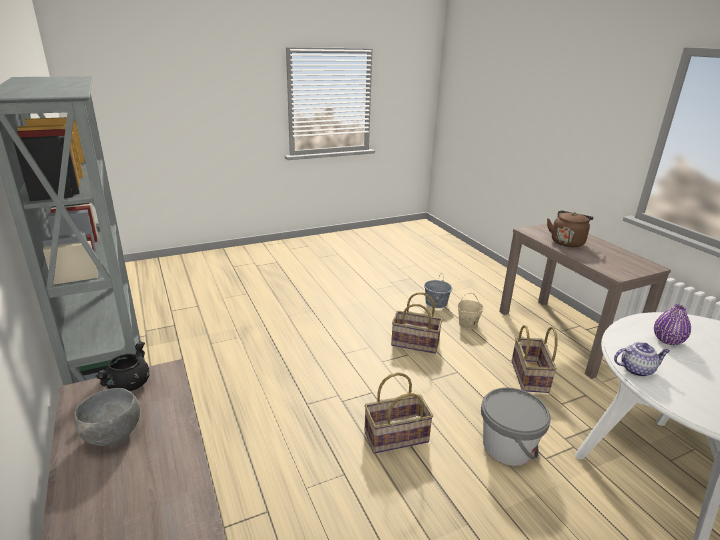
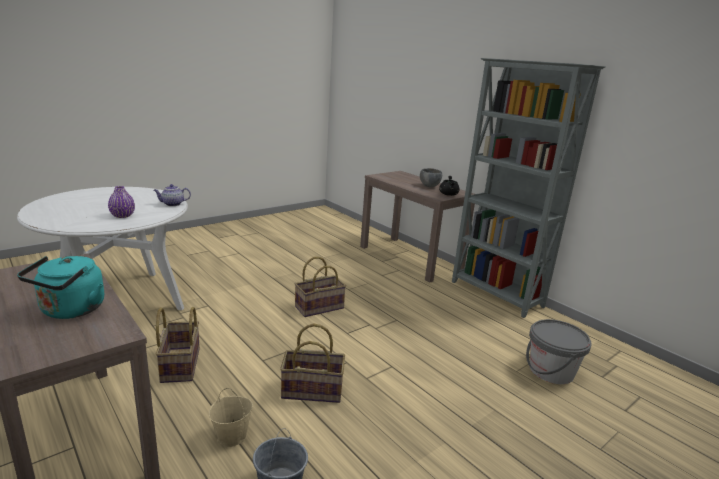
camera: 165 degrees right, 5 degrees down
(508, 446) = (234, 309): grey bucket -> grey bucket (551, 371)
(567, 242) = (70, 311): brown kettle -> turquoise kettle

